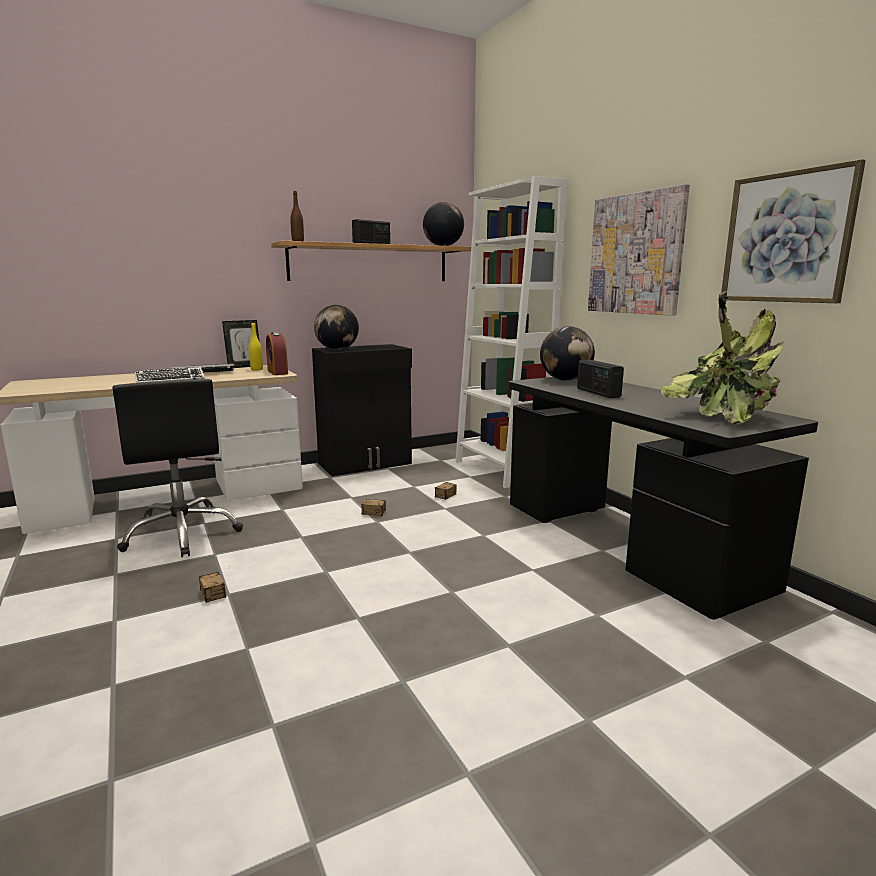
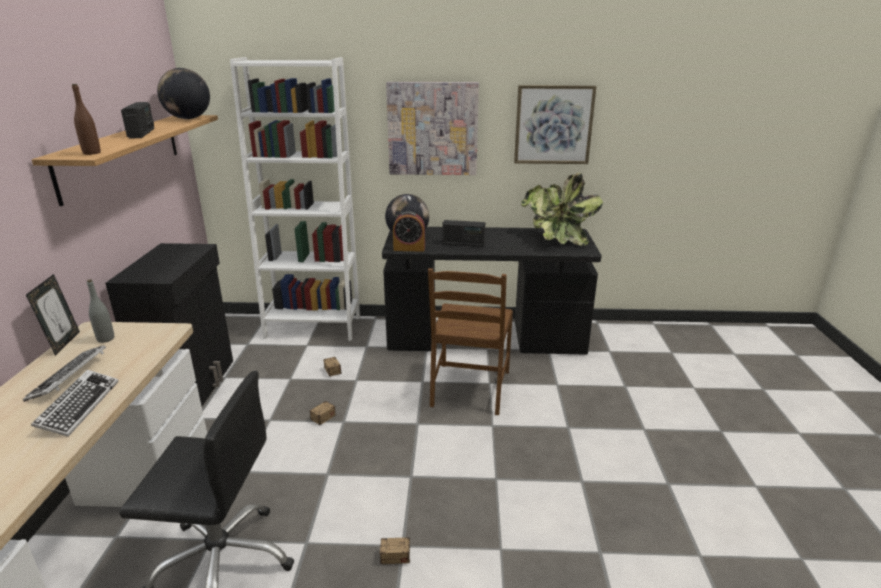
camera: 60 degrees left, 10 degrees up
(257, 369) = (105, 339): yellow bottle -> grey bottle
(277, 372) = (154, 330): alarm clock -> alarm clock (409, 248)
(337, 349) = (154, 274): globe -> none
(505, 561) = (470, 388): none -> brown chair

